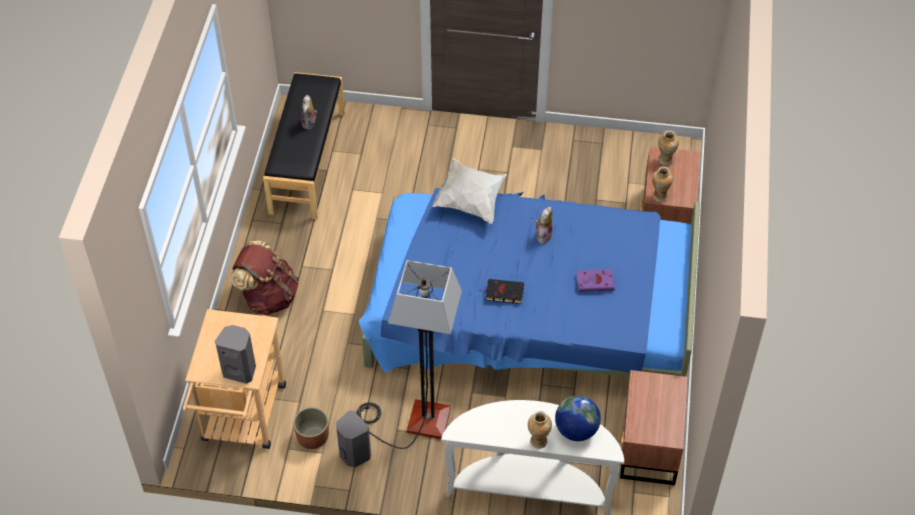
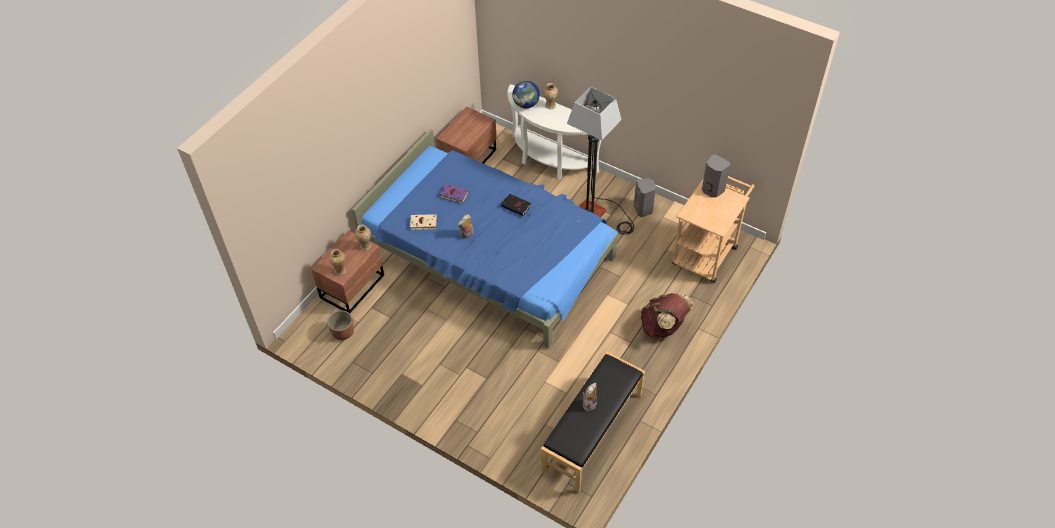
camera: 155 degrees left, 0 degrees up
(312, 437) = (665, 226): planter -> planter (343, 332)
(470, 200) = (501, 278): white pillow -> none
(608, 232) = (422, 223): none -> beige book

